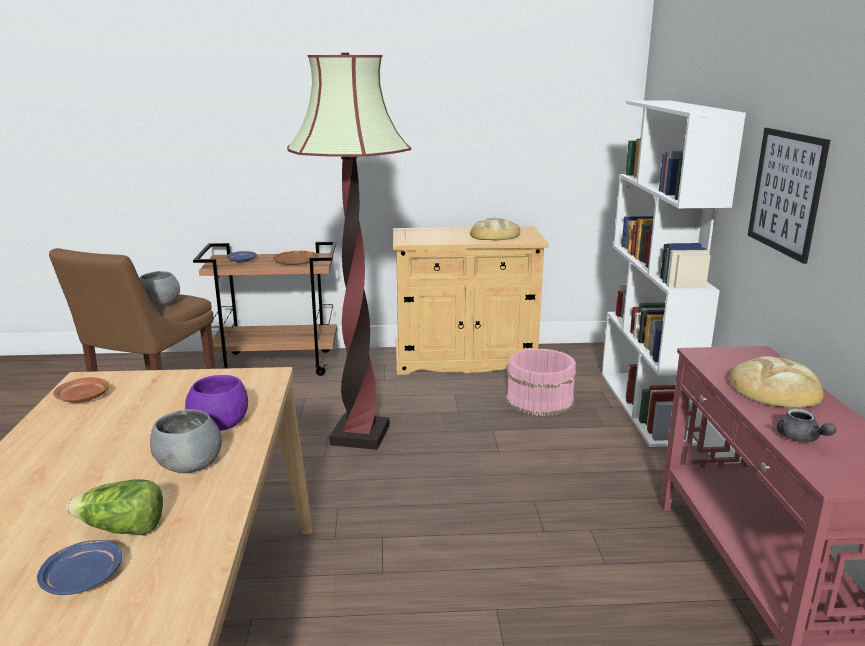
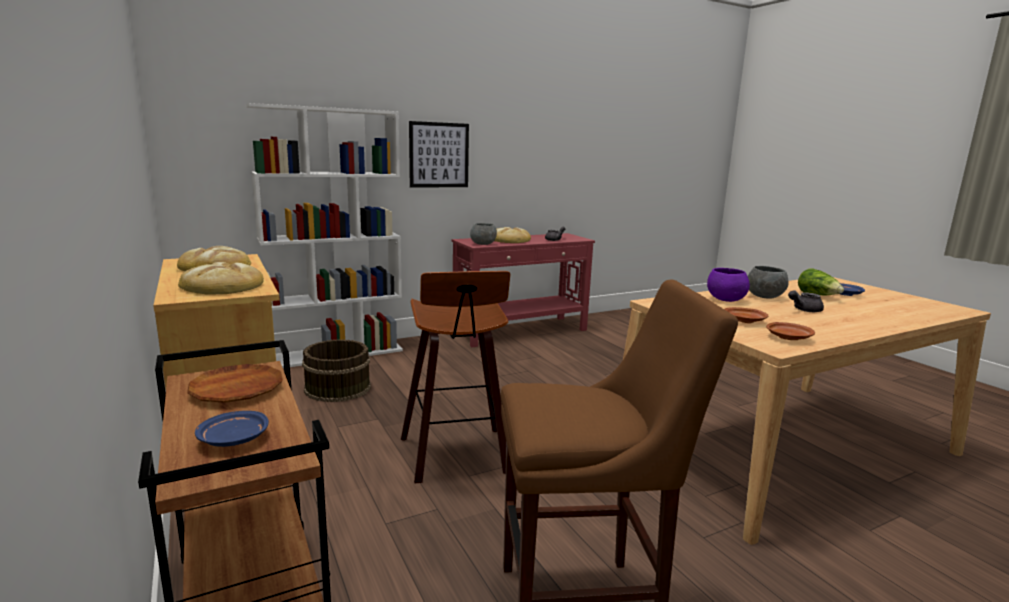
camera: 115 degrees left, 5 degrees down
(109, 463) = (803, 310): none -> grey teapot
(148, 399) = (745, 321): none -> brown plate
(160, 304) = (571, 395): grey bowl -> grey bowl (483, 244)
(360, 435) = (457, 456): floor lamp -> stool
(427, 236) = (222, 286): none -> bread
(539, 399) = (337, 388): pink bucket -> brown bucket

